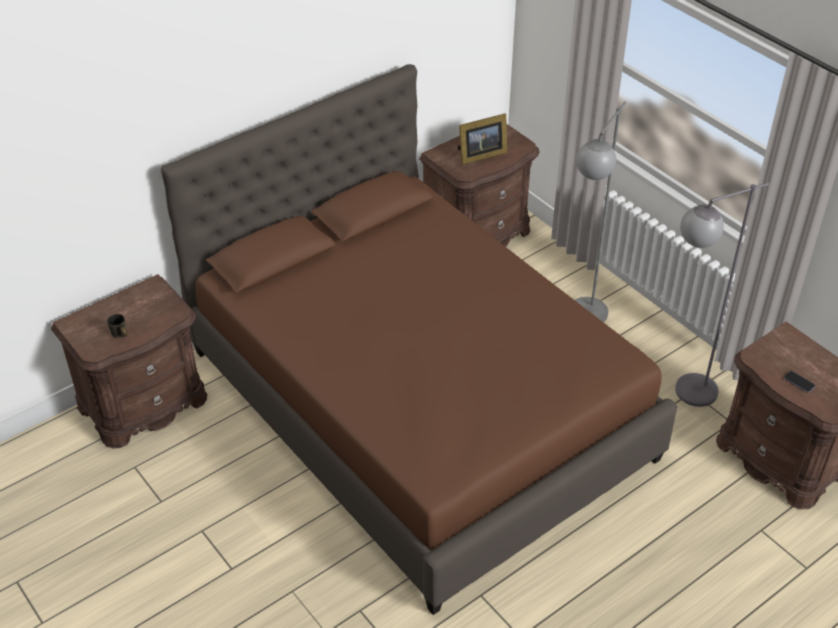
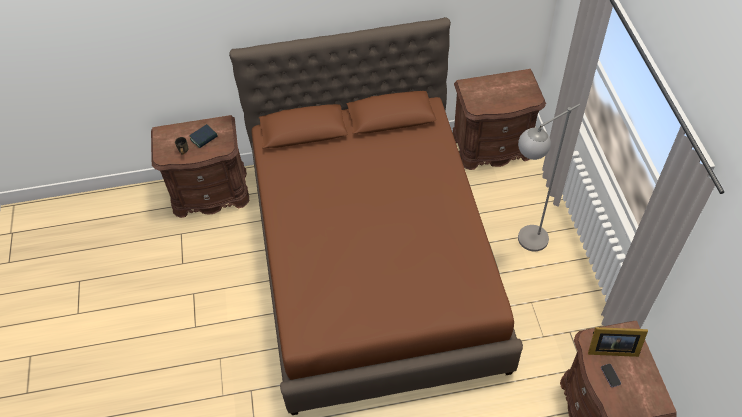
camera: 30 degrees right, 10 degrees up
(139, 311) = (204, 138): none -> book
(480, 155) = (496, 95): picture frame -> picture frame (610, 348)
(683, 396) = (561, 332): grey floor lamp -> none

